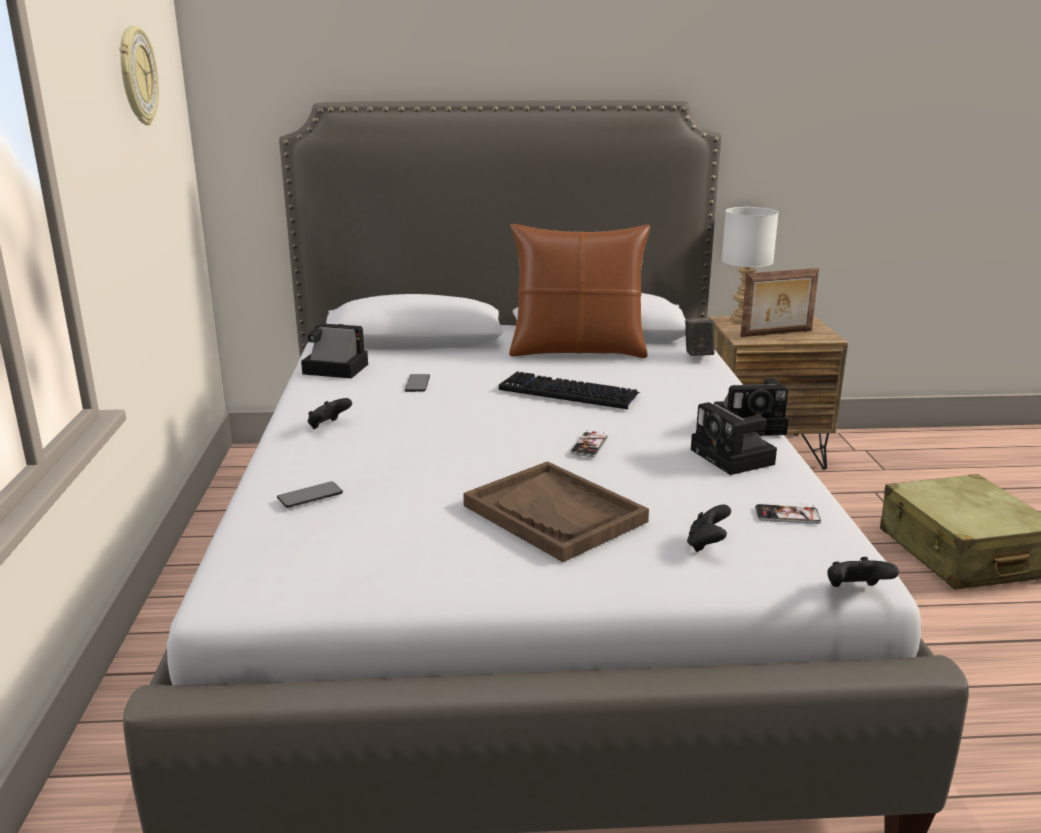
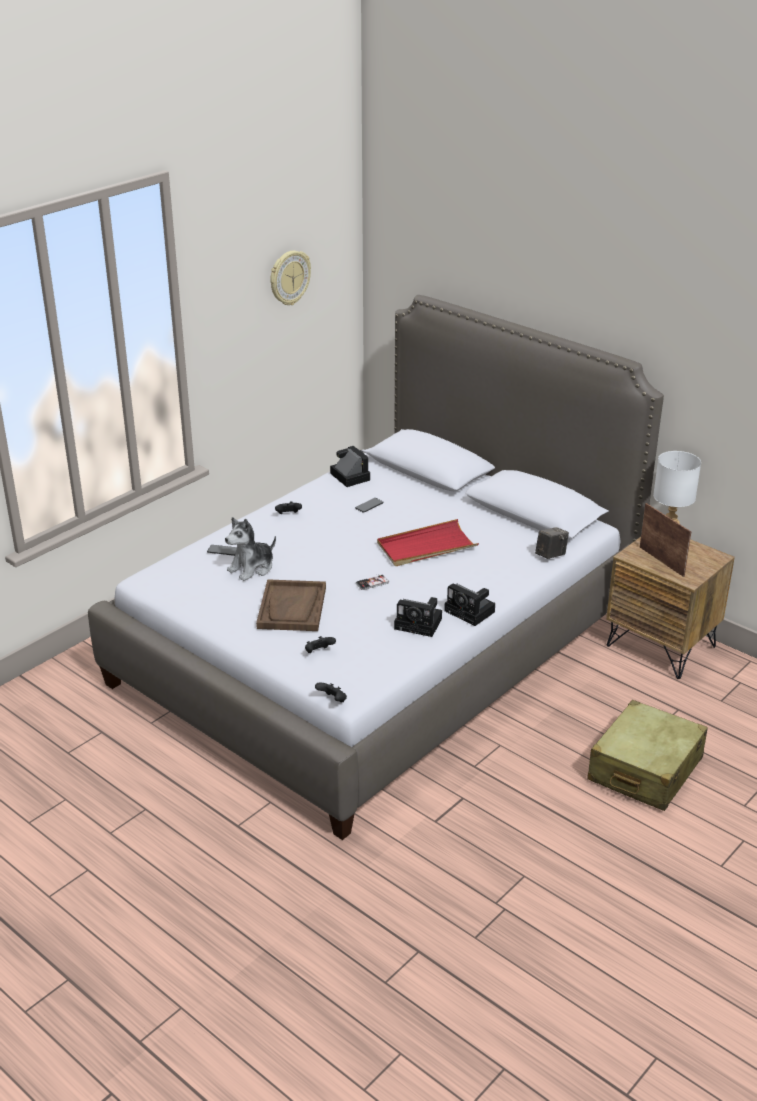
camera: 45 degrees right, 10 degrees up
(401, 495) = (252, 568): none -> plush toy
(569, 392) = (426, 547): keyboard -> red tray
(578, 351) = (493, 519): brown pillow -> none
(735, 458) = (420, 624): camera -> camera turned 90 degrees counterclockwise
(777, 334) = (662, 561): picture frame -> picture frame turned 150 degrees counterclockwise
(787, 515) = (378, 660): phone -> none

